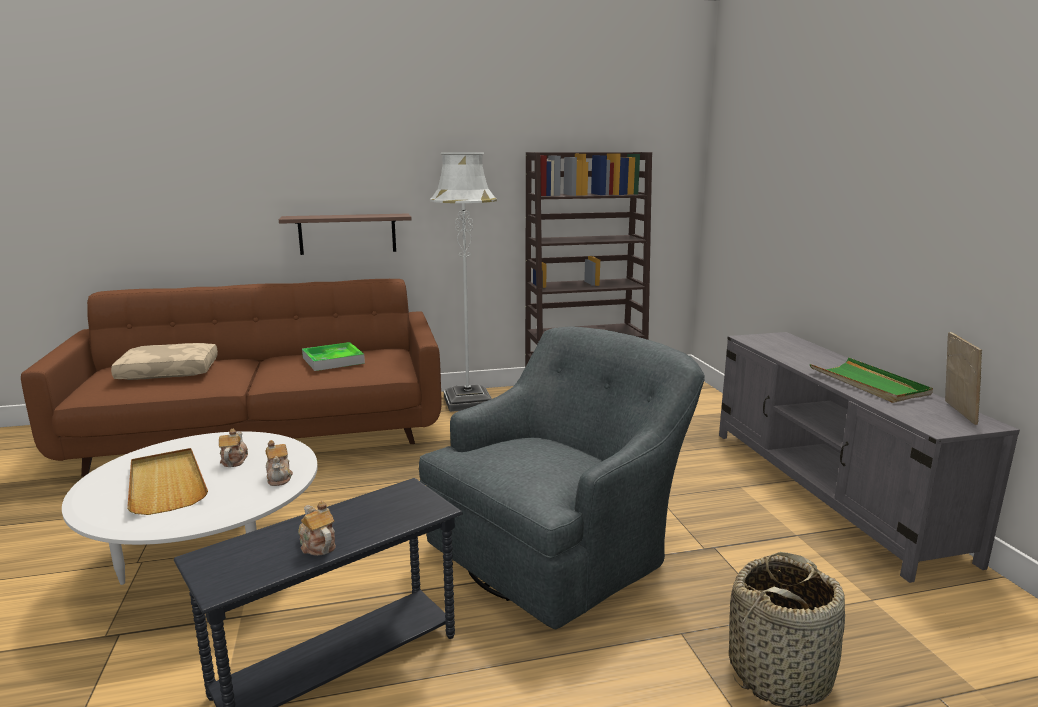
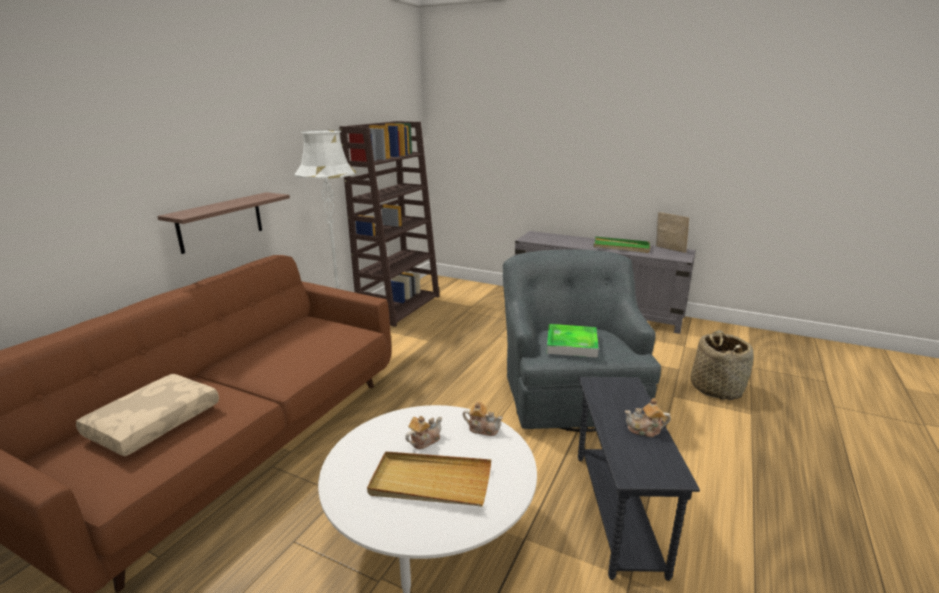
camera: 50 degrees left, 5 degrees up
(234, 460) = (424, 440): teapot -> teapot turned 105 degrees clockwise
(333, 360) = (295, 344): tray -> tray (571, 344)

